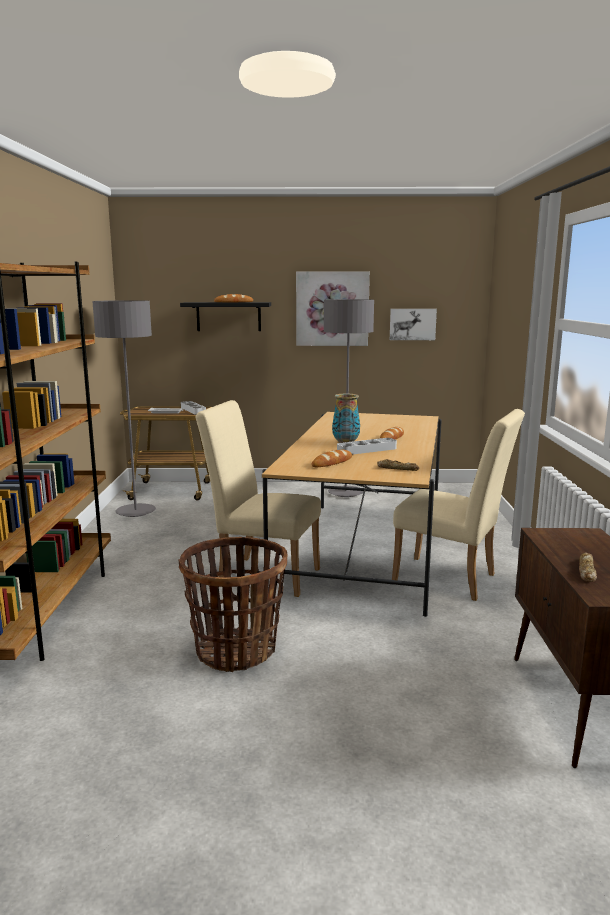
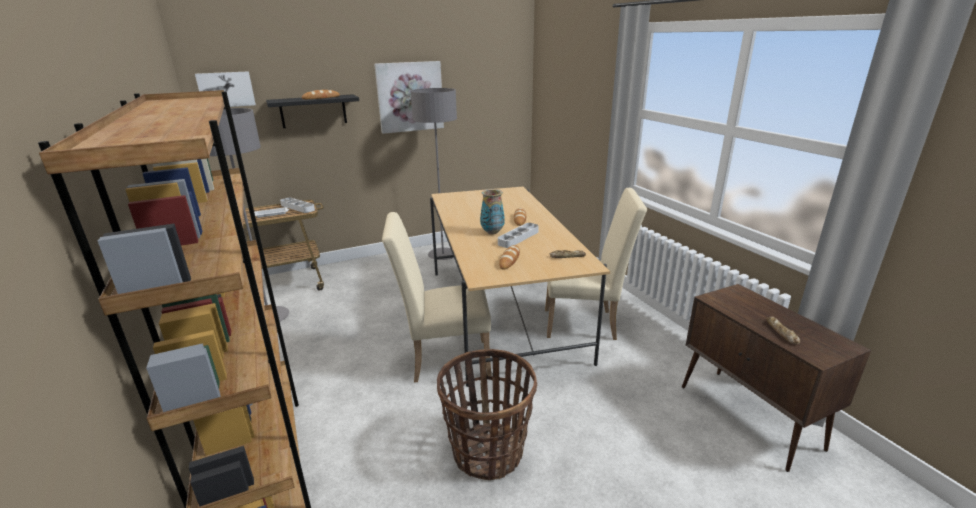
camera: 25 degrees left, 10 degrees up
(412, 324) = (477, 105): picture -> picture (226, 89)

